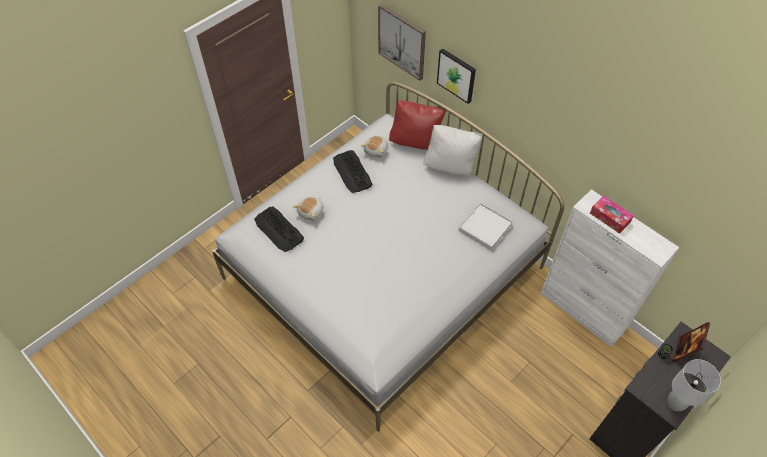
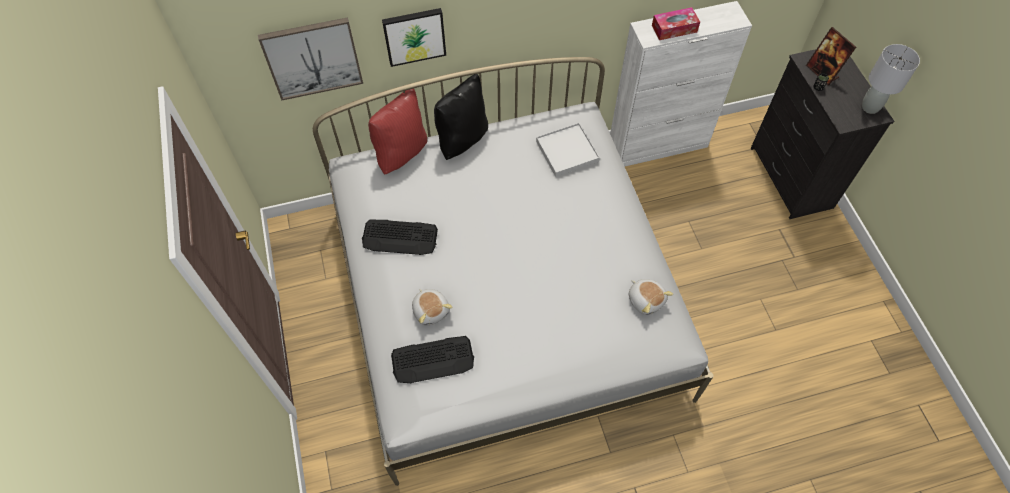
camera: 60 degrees left, 5 degrees up
(376, 150) = (386, 196): plush toy -> plush toy (646, 300)
(450, 166) = (462, 139): white pillow -> black pillow

